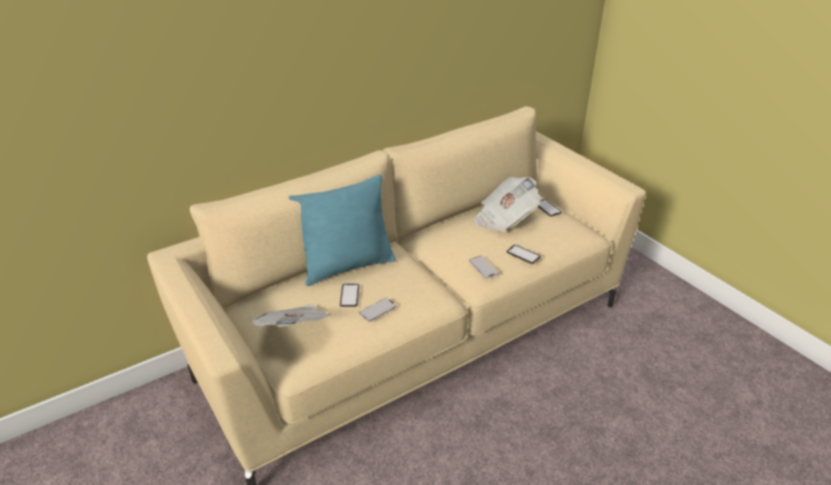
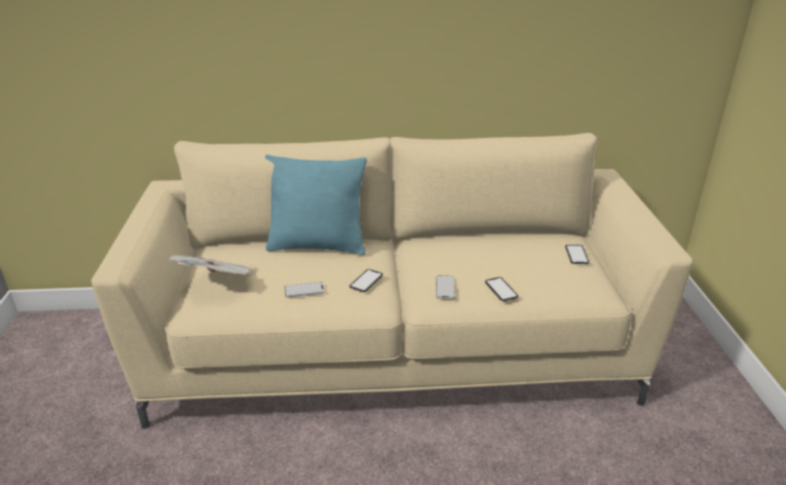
camera: 30 degrees right, 5 degrees down
(349, 295) = (293, 270): phone -> phone (366, 281)
(504, 218) = (515, 250): newspaper -> none

